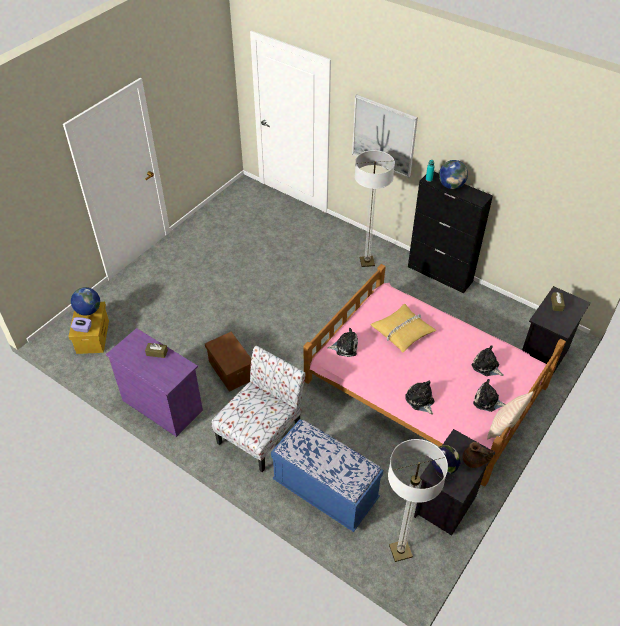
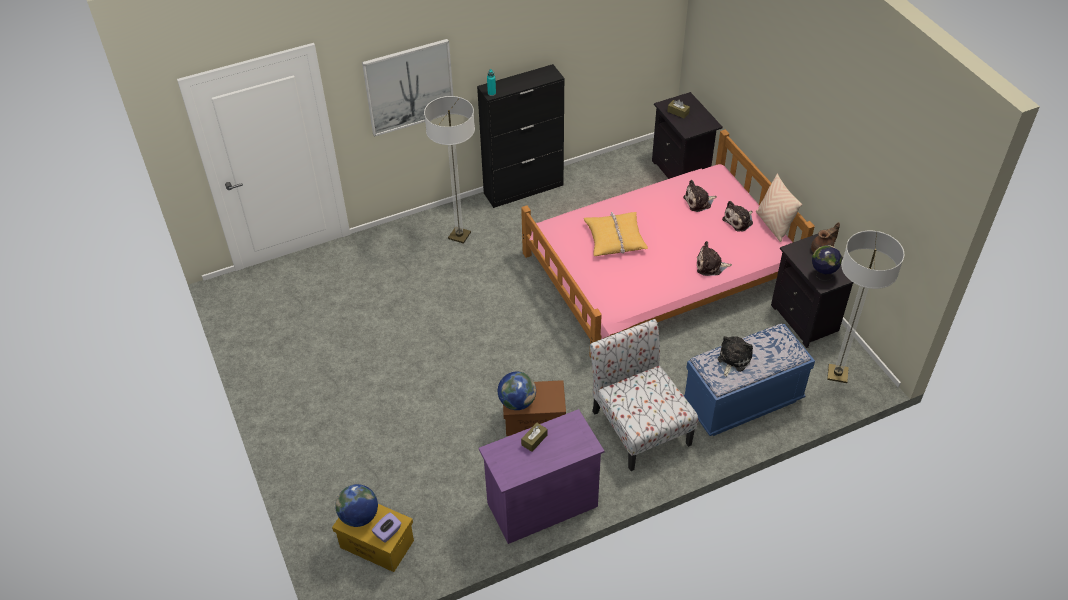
camera: 60 degrees left, 0 degrees up
(345, 347) = (605, 291): plush toy -> plush toy (733, 360)
(451, 186) = (515, 83): globe -> globe (517, 402)

